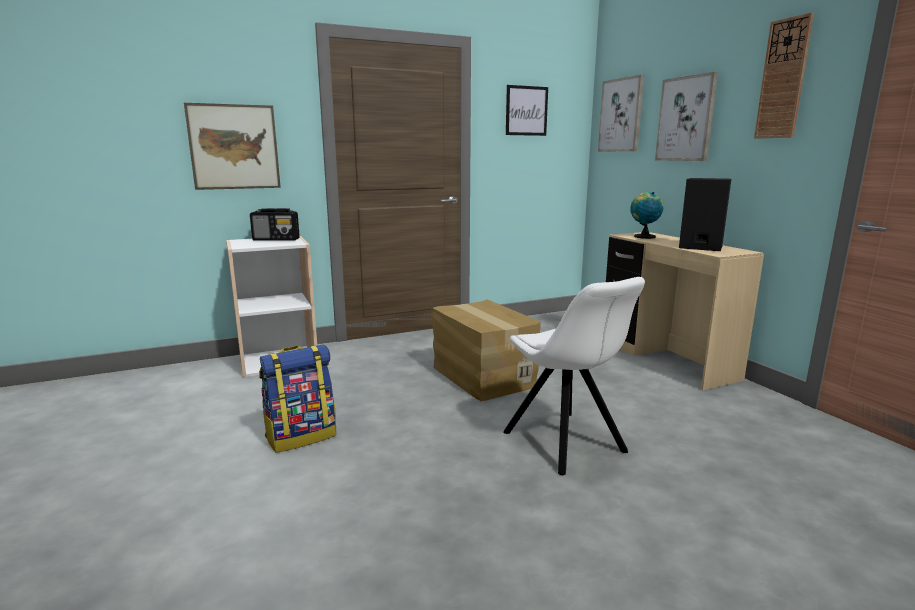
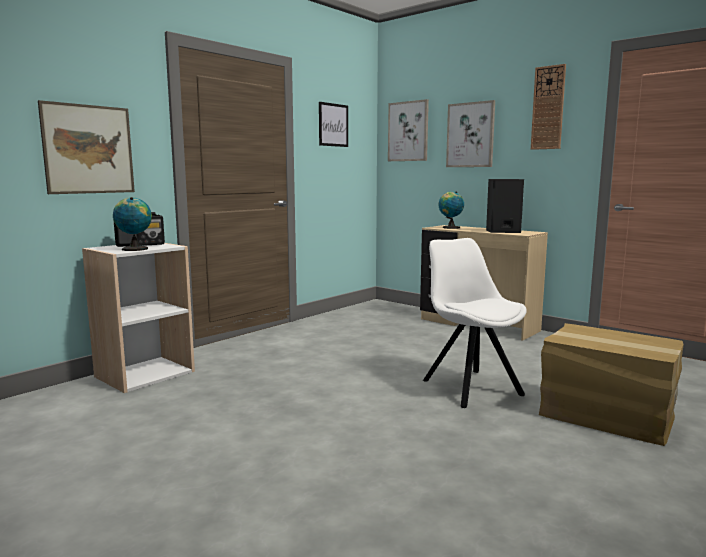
camera: 25 degrees left, 5 degrees down
(259, 244) = (134, 249): none -> globe
(301, 436) = (253, 425): backpack -> none
(482, 376) = (357, 356): cardboard box -> cardboard box (605, 415)
(565, 442) = (470, 387): white chair -> white chair turned 150 degrees counterclockwise

